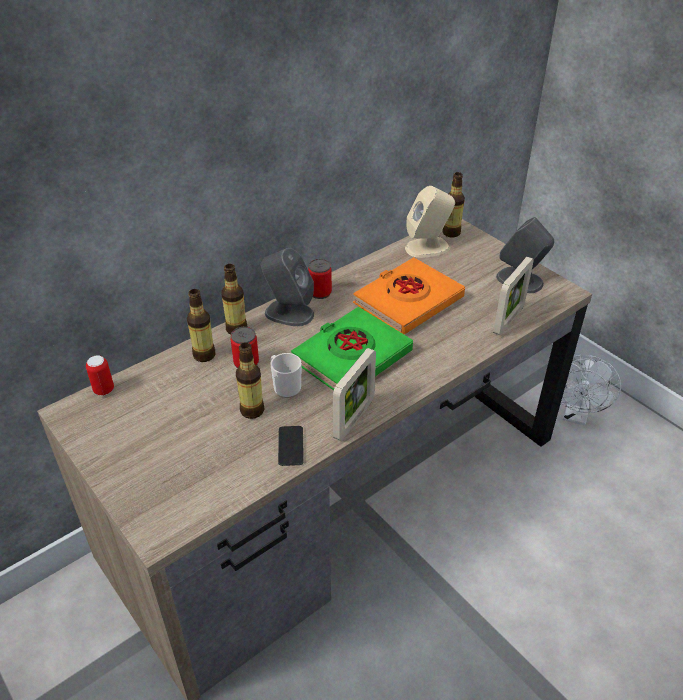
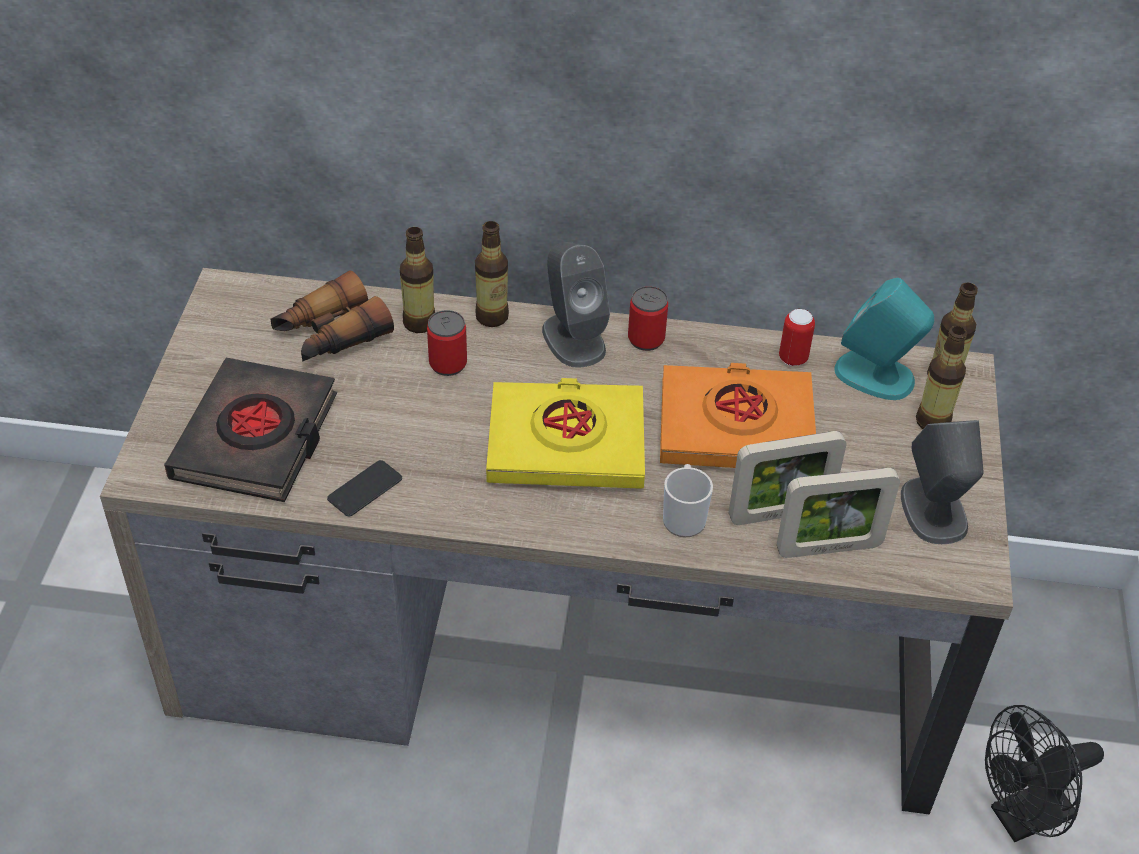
camera: 45 degrees right, 5 degrees up
(104, 390) = (281, 290): can -> can (793, 358)
(164, 392) = (330, 334): none -> binoculars
(197, 467) = (256, 438): none -> black book
(252, 410) = (381, 421): bottle -> bottle (932, 421)
(285, 387) = (449, 421): mug -> mug (684, 517)
(351, 357) = (566, 443): green book -> yellow book
(354, 419) = (466, 514): picture frame -> picture frame (779, 513)
(427, 247) = (875, 376): beige speaker -> turquoise speaker
(576, 415) = (1021, 819): white fan -> black fan

